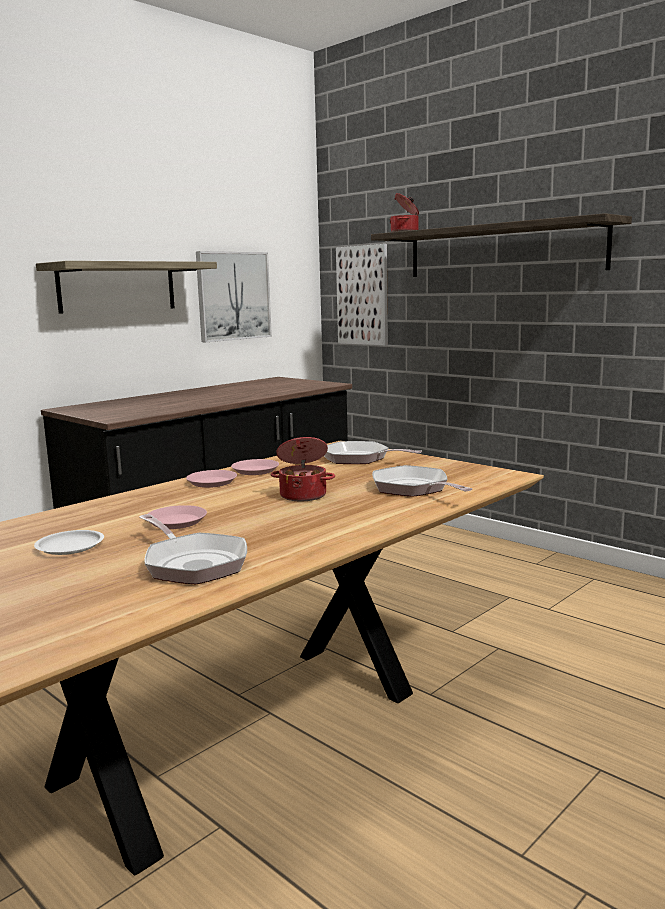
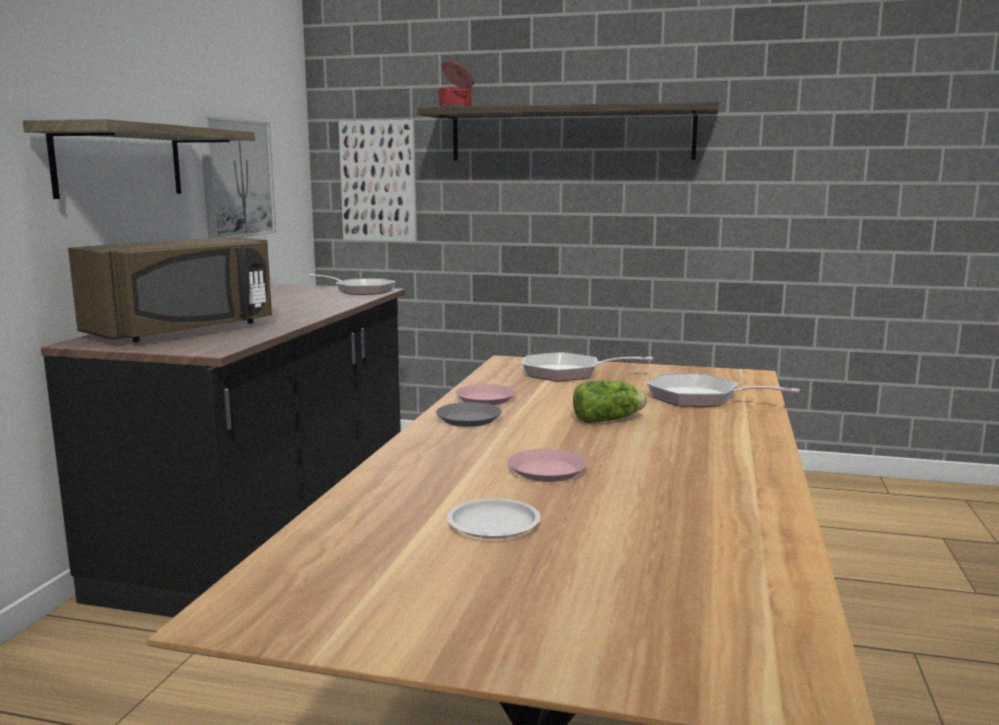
camera: 30 degrees left, 0 degrees up
(134, 405) = (185, 330): none -> brown microwave
(192, 563) = (688, 514): frying pan -> frying pan (361, 291)
(211, 482) = (468, 419): pink plate -> grey plate
(303, 495) = (610, 420): cooking pot -> lettuce

